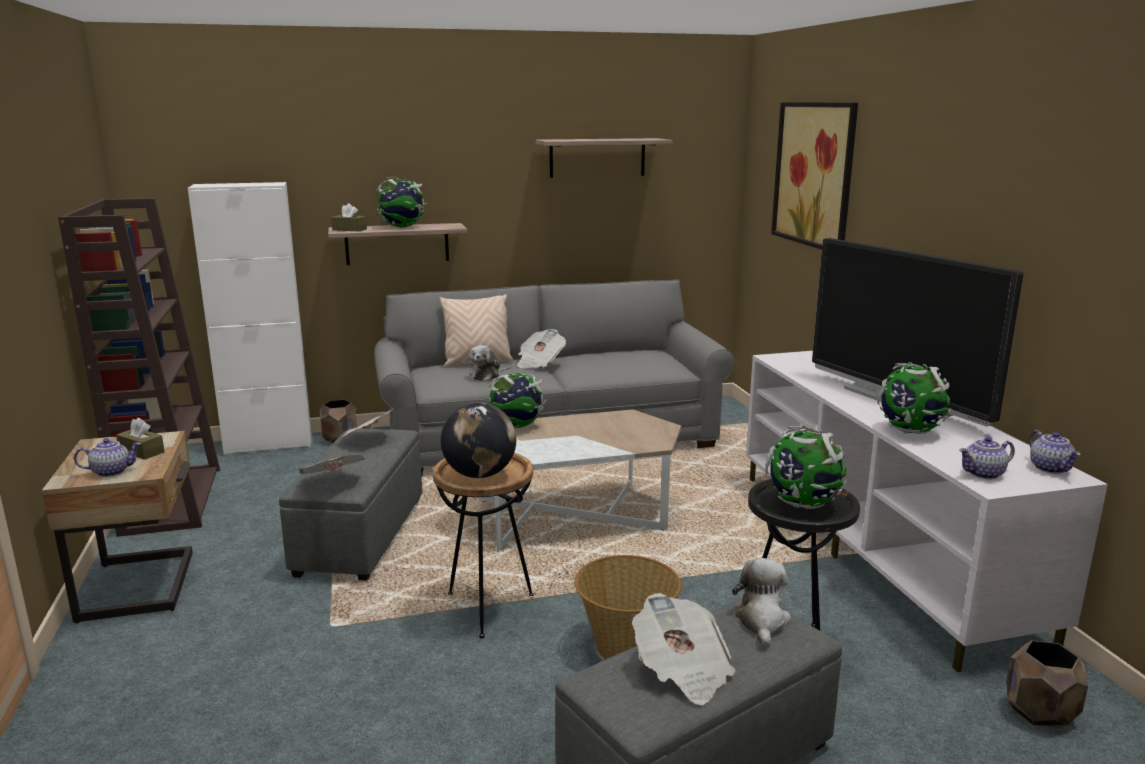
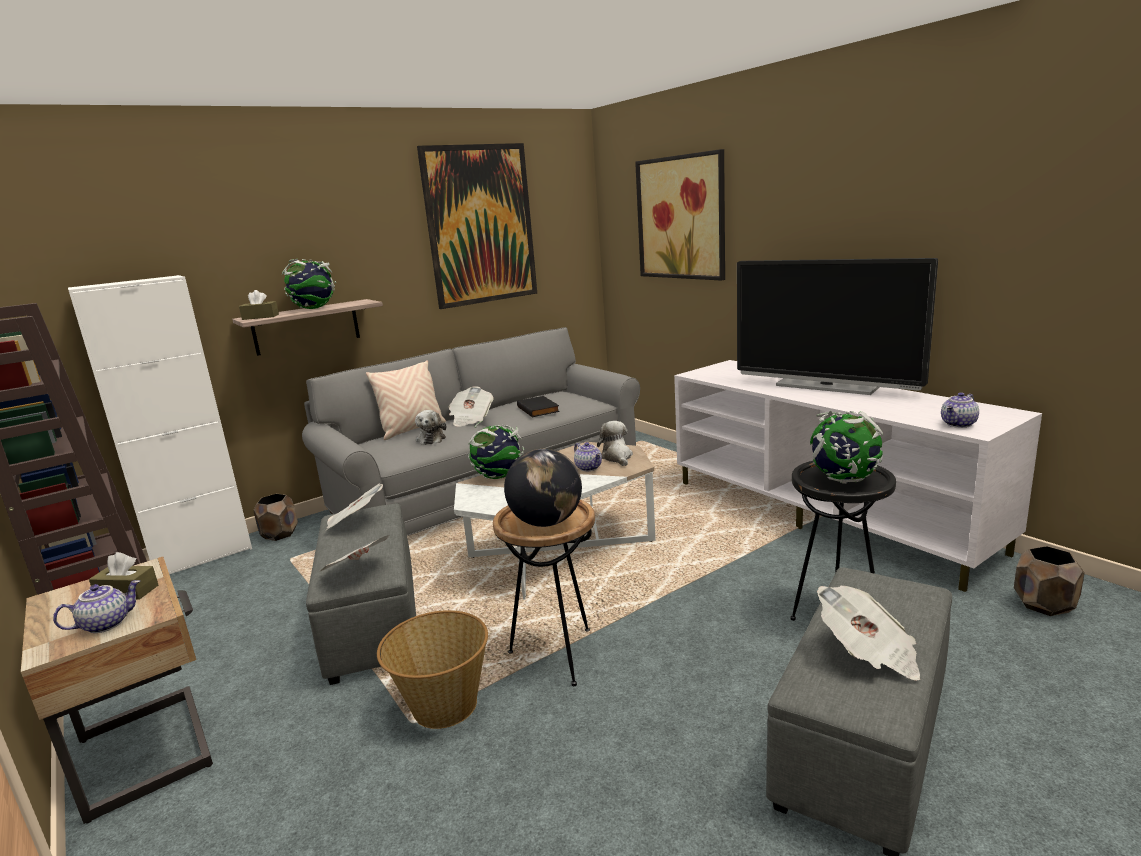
camera: 20 degrees left, 0 degrees up
(597, 157) = (480, 225): shelf -> picture
(613, 365) = (539, 409): none -> black book
(626, 646) = (708, 651): basket -> basket (443, 705)
(762, 621) = (877, 589): plush toy -> plush toy (617, 457)
(909, 431) = (865, 405): globe -> none
(1051, 468) = (993, 411): teapot -> teapot (589, 468)

